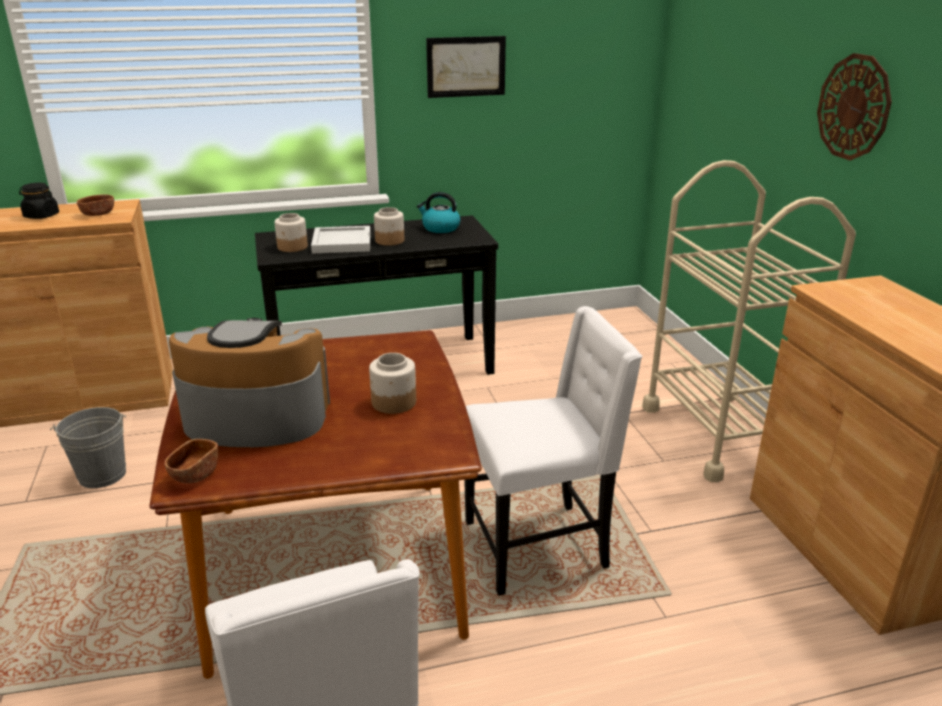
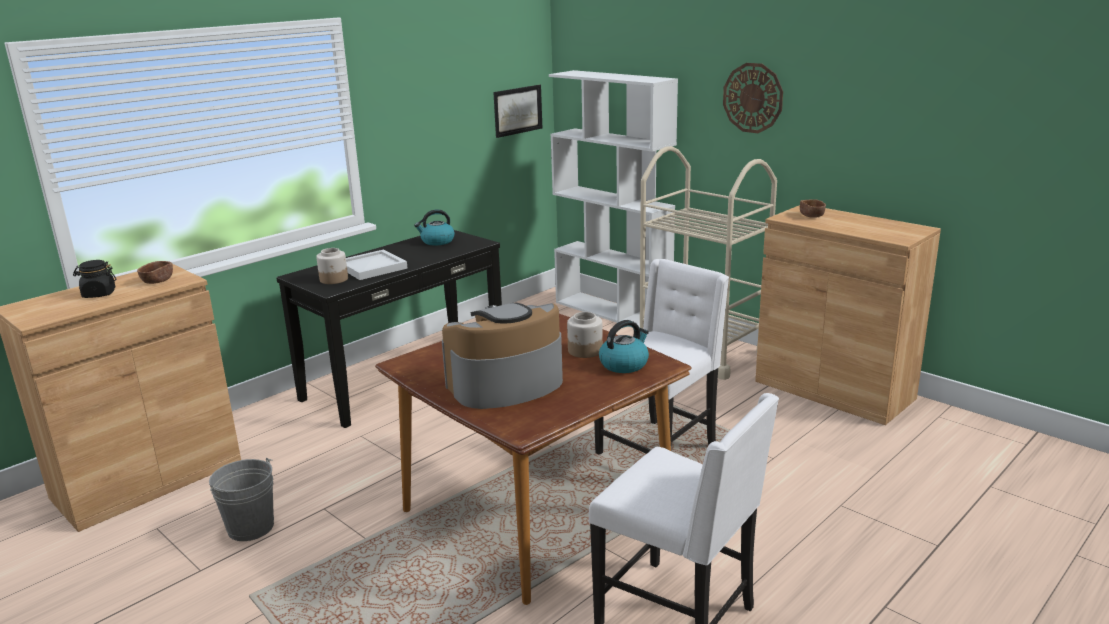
camera: 30 degrees left, 5 degrees down
(195, 474) = (521, 423): brown bowl -> brown bowl (811, 215)
(389, 241) = (410, 258): jar -> none
(408, 436) = (624, 364): none -> kettle
(466, 66) = (421, 101): picture -> picture (518, 110)
(663, 354) = (613, 312): none -> white bookcase

